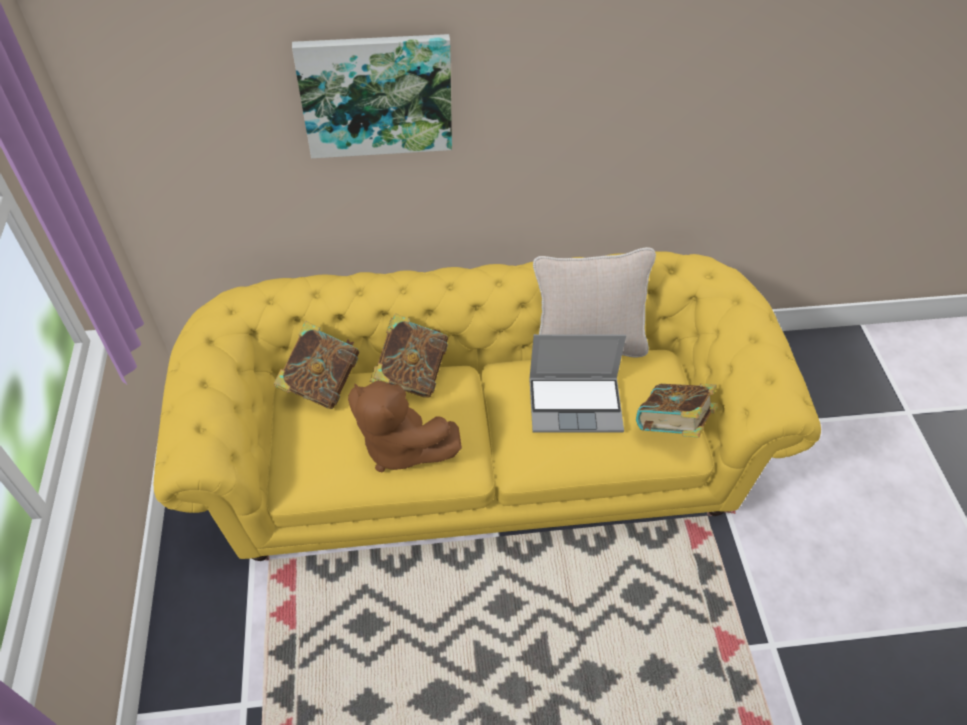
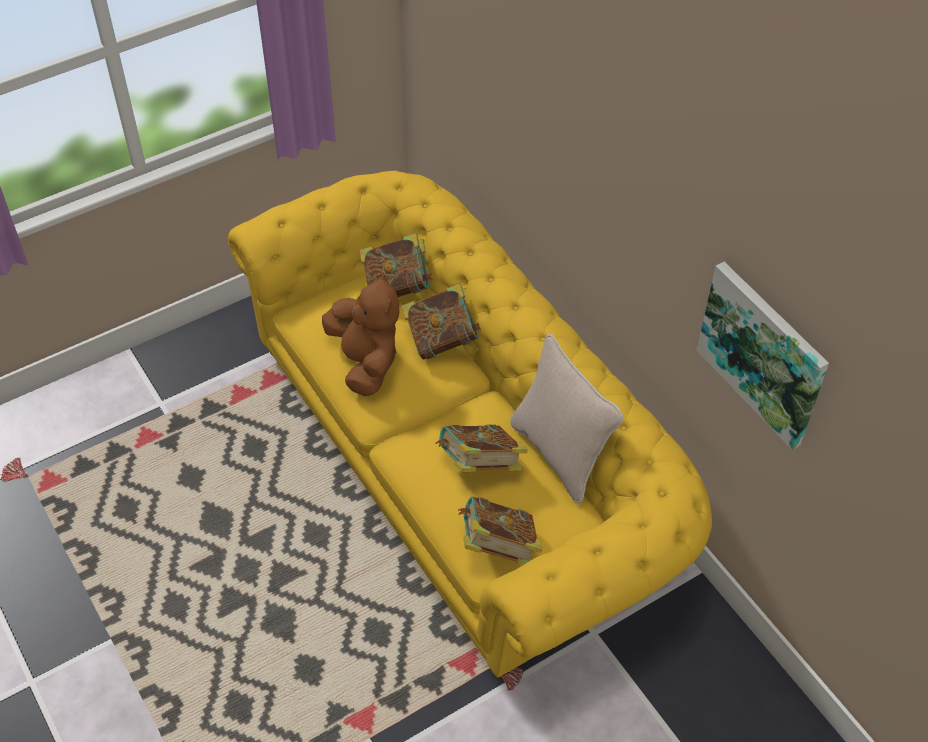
camera: 65 degrees right, 0 degrees up
(376, 95) = (537, 116): picture -> picture (763, 353)
(399, 446) = (365, 362): brown plush toy -> brown plush toy turned 150 degrees clockwise
(576, 404) = (480, 465): laptop -> book

